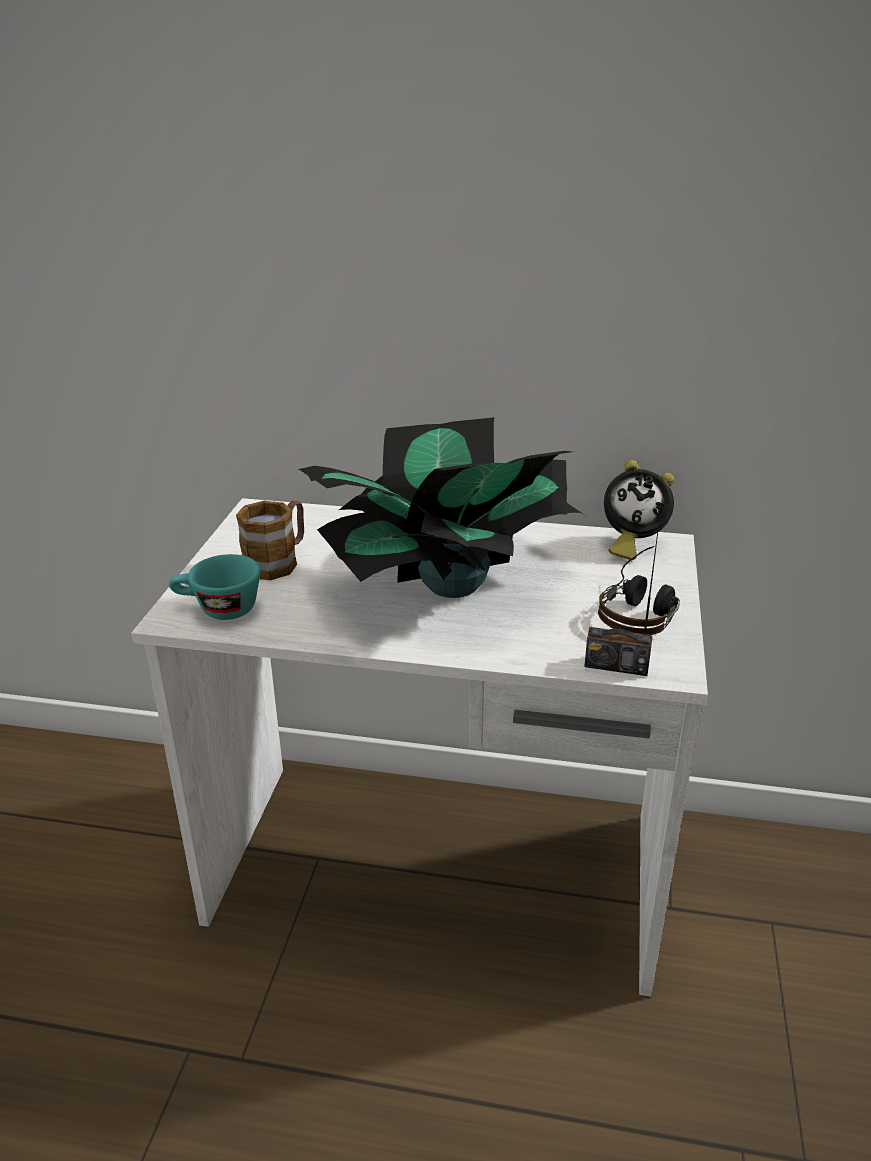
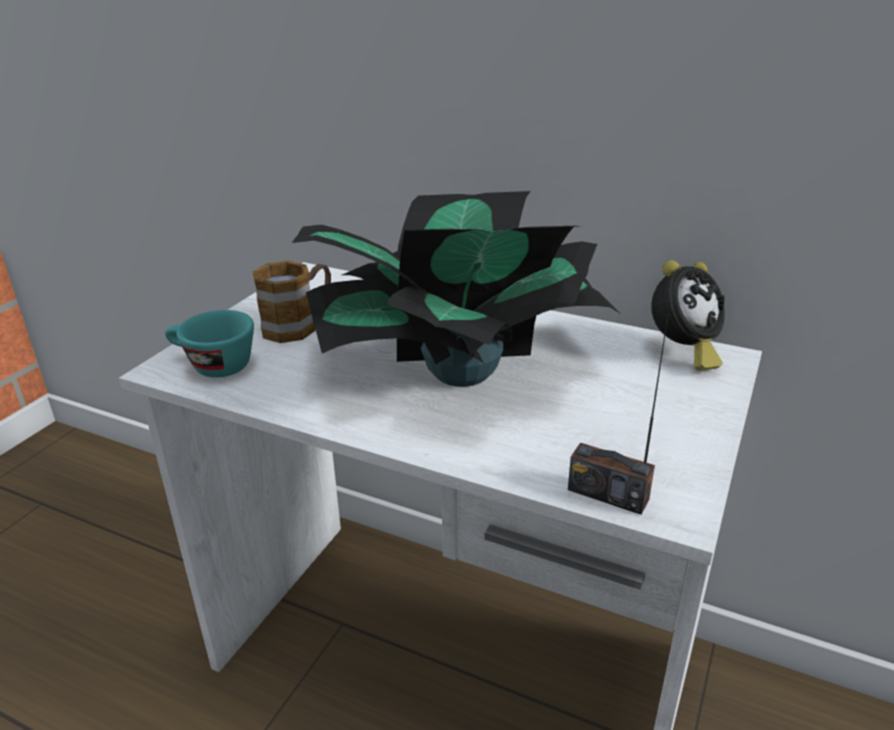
camera: 15 degrees right, 0 degrees up
(631, 544) = (682, 352): alarm clock -> alarm clock turned 60 degrees counterclockwise
(642, 608) = (667, 428): headphones -> none

